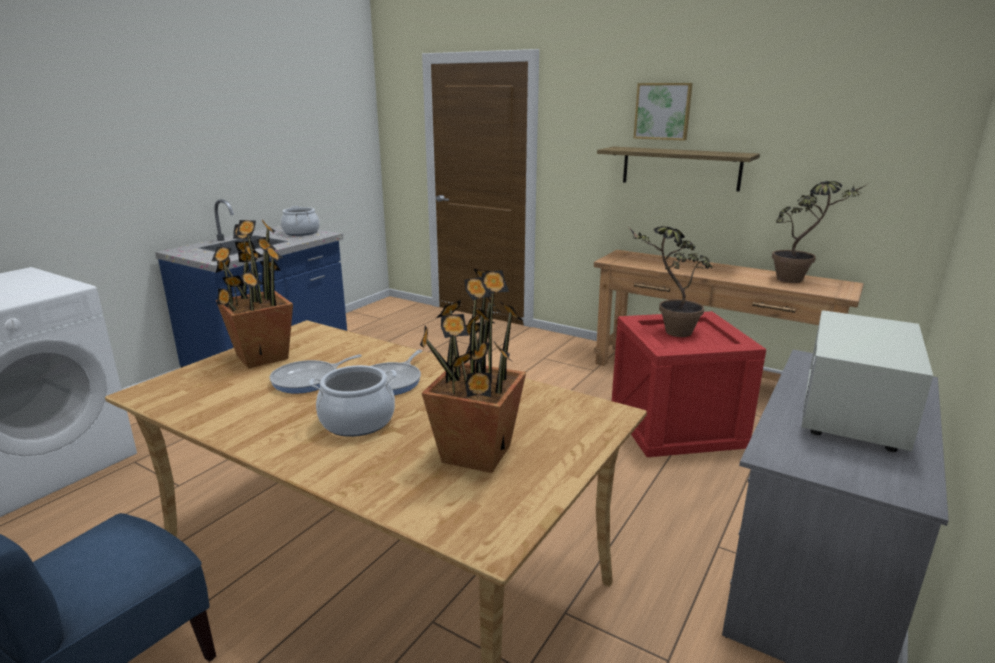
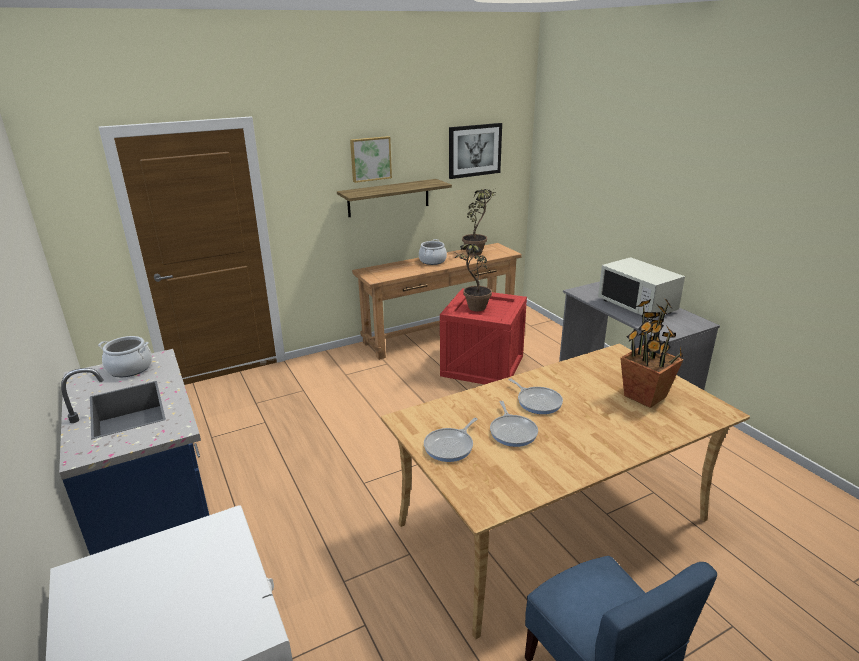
camera: 60 degrees left, 5 degrees up
(261, 357) = (450, 446): potted plant -> frying pan
(357, 421) = (589, 423): cooking pot -> cooking pot (432, 261)
(841, 118) = (474, 150): none -> picture

